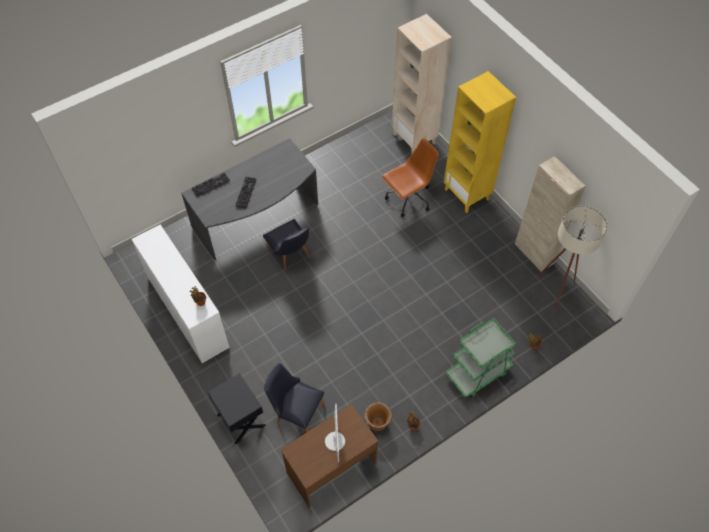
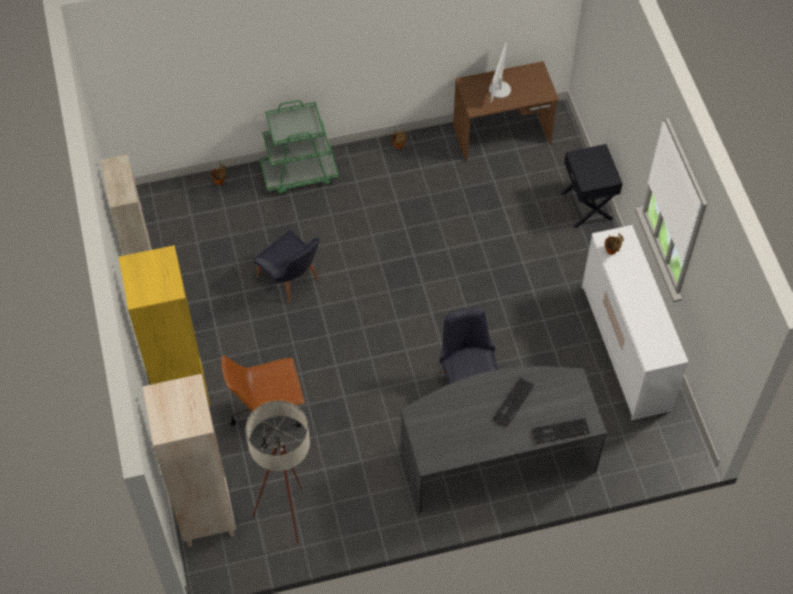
camera: 160 degrees left, 0 degrees up
(297, 413) = (521, 194): black chair -> black chair (292, 281)
(377, 423) = (436, 159): brown planter -> none
(555, 293) = (155, 229): beige floor lamp -> beige floor lamp (288, 511)

